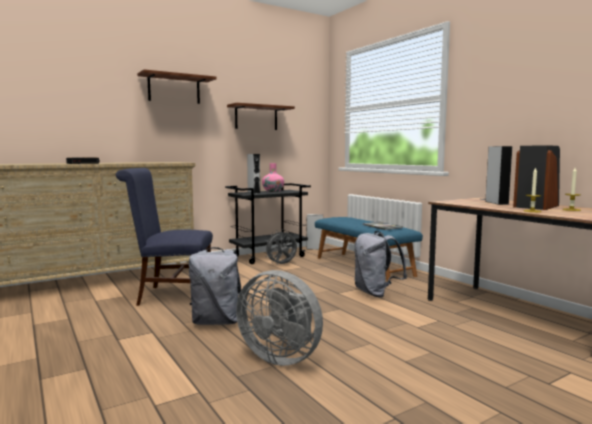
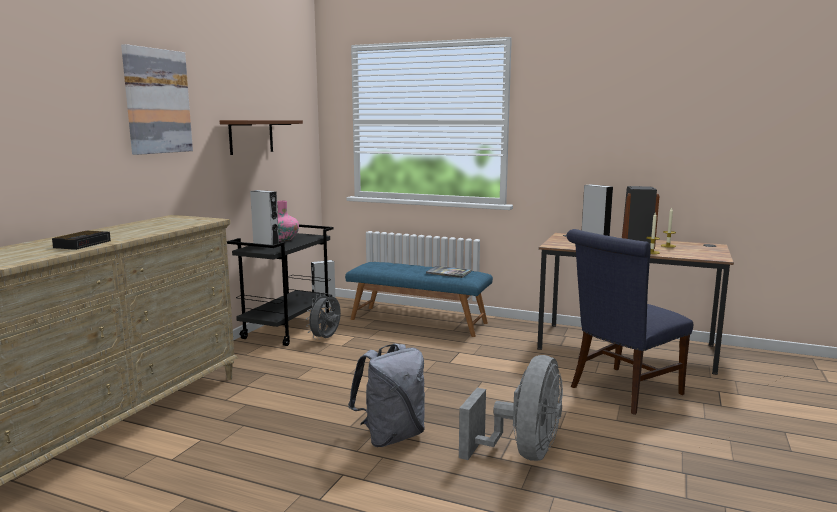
camera: 35 degrees left, 5 degrees up
(170, 295) = (266, 419): blue chair -> blue chair (621, 391)
(174, 89) = (157, 101): brown shelf -> picture
(281, 357) = (522, 452): grey fan -> grey fan turned 60 degrees counterclockwise
(376, 293) = (484, 353): grey backpack -> none

